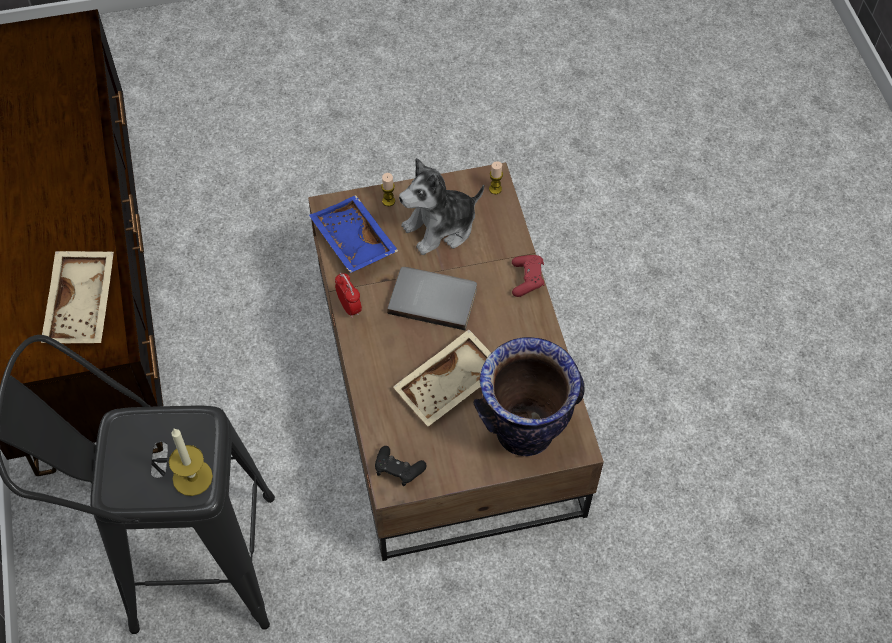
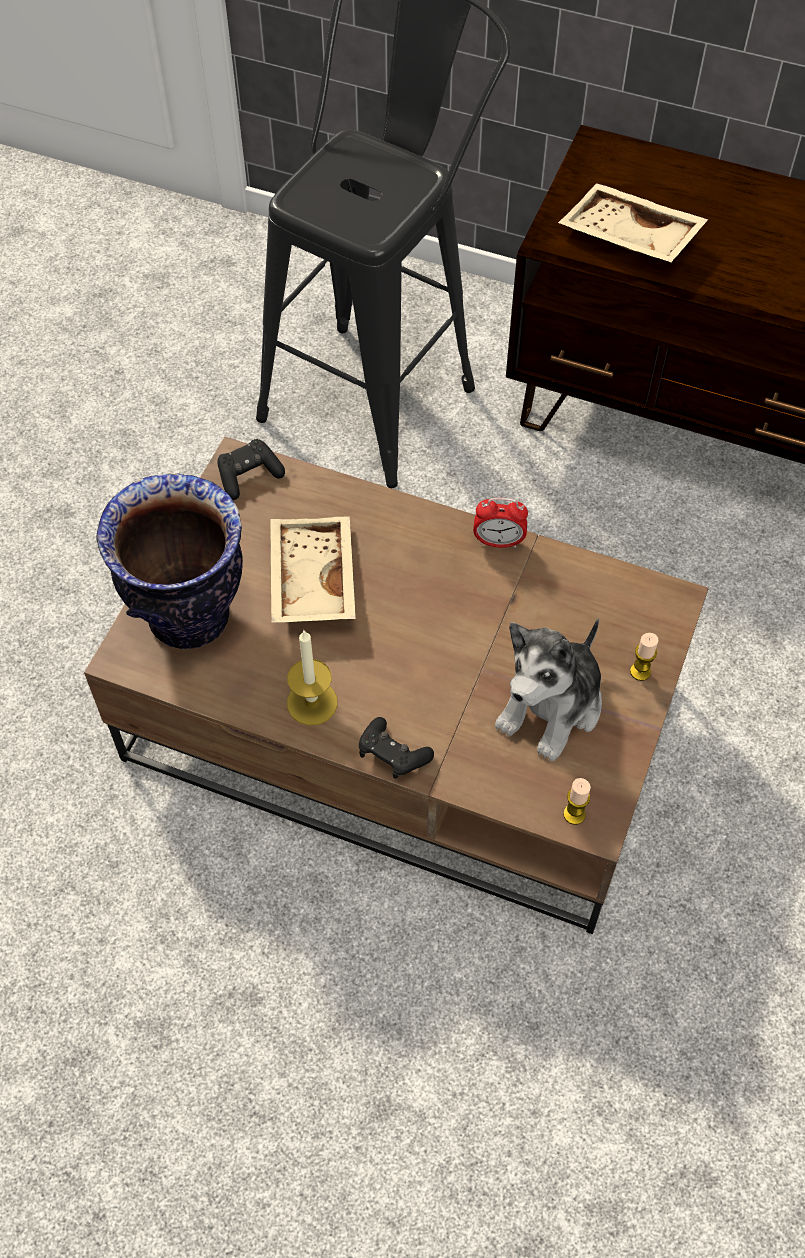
camera: 125 degrees right, 0 degrees up
(192, 477) = (316, 201): candle -> candle (312, 703)
(352, 242) = (598, 595): blue tray -> none
(433, 298) = (445, 634): grey book -> none
(440, 227) = (552, 706): plush toy -> plush toy turned 150 degrees counterclockwise
(527, 279) = (392, 756): red game controller -> black game controller

